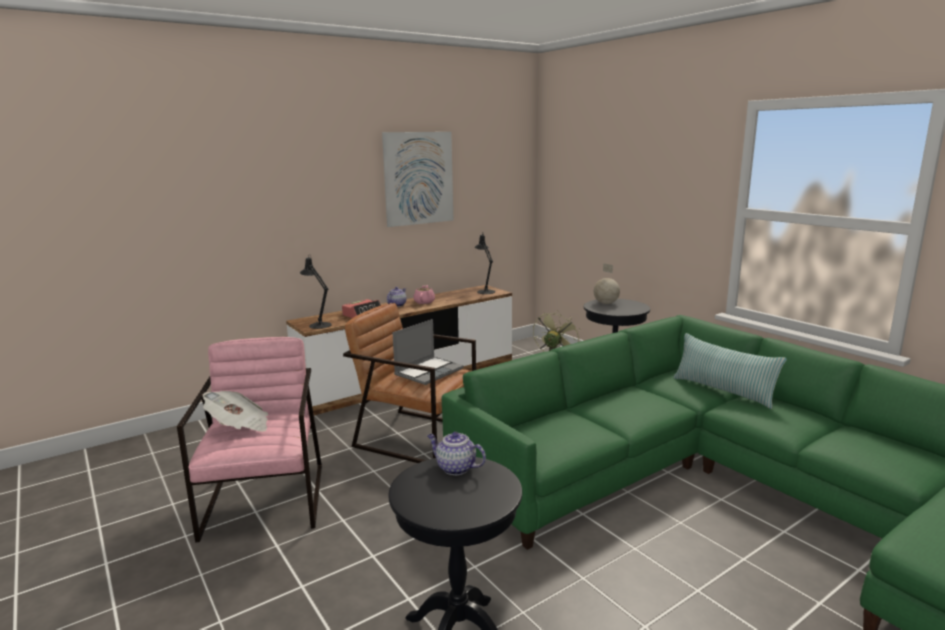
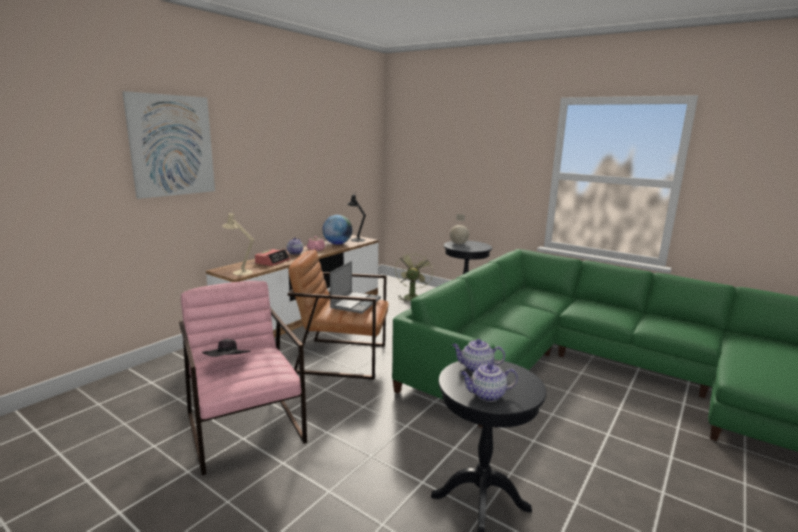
camera: 20 degrees left, 0 degrees up
(239, 426) = (228, 363): newspaper -> black hat
(318, 324) = (240, 272): black table lamp -> beige table lamp
(419, 178) = (305, 147): picture -> picture (172, 146)
(433, 503) = (487, 395): none -> teapot
(456, 296) = (337, 244): none -> globe
(723, 390) = (563, 299): pillow -> none

